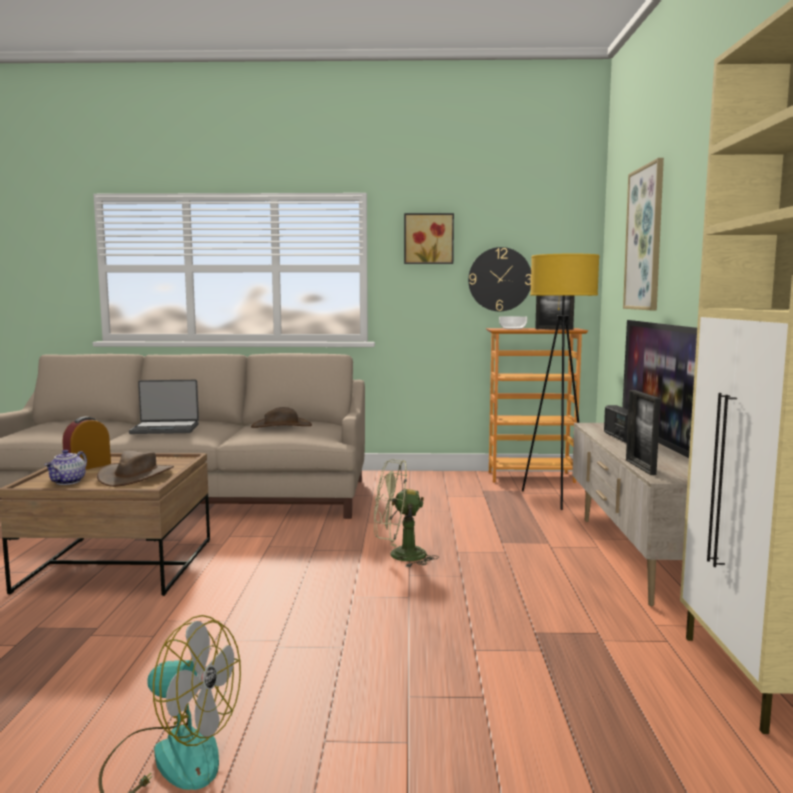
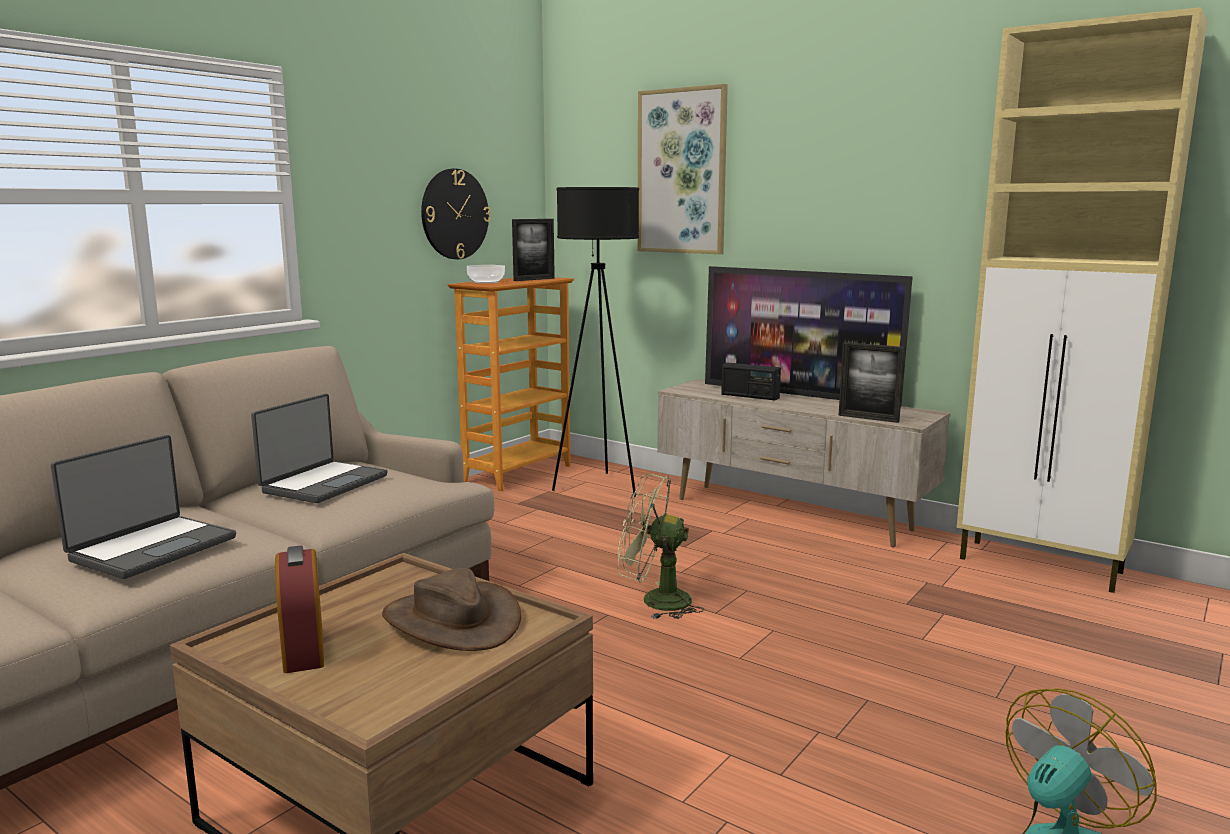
camera: 55 degrees left, 5 degrees up
(68, 482) = (400, 679): teapot -> none
(281, 426) = (323, 483): brown hat -> laptop
(399, 556) = (655, 601): green fan -> green fan turned 75 degrees clockwise
(428, 239) = (371, 152): picture -> none
(556, 498) = (599, 486): yellow floor lamp -> black floor lamp

